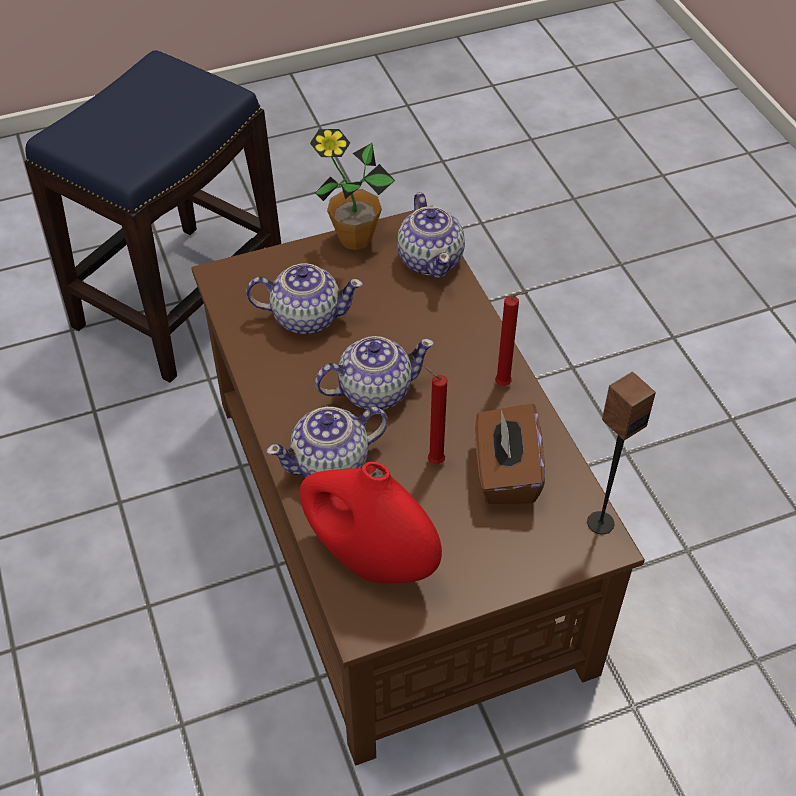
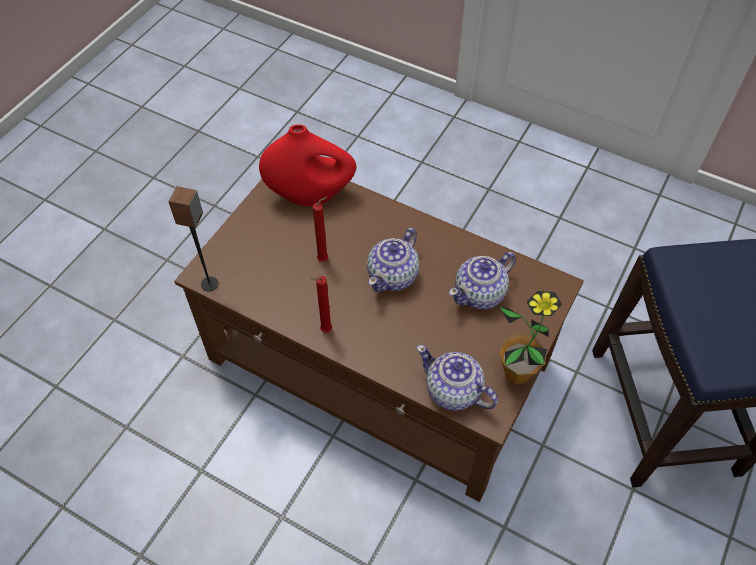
camera: 140 degrees right, 5 degrees up
(331, 464) = (374, 224): teapot -> none
(505, 473) = (280, 277): brown tissue box -> none

